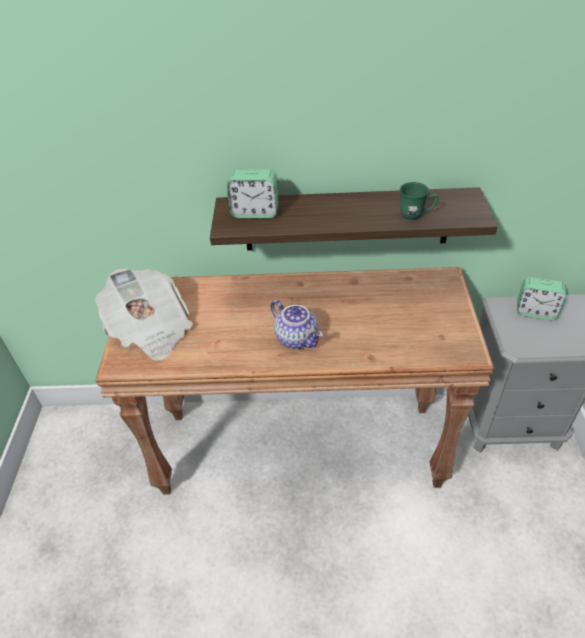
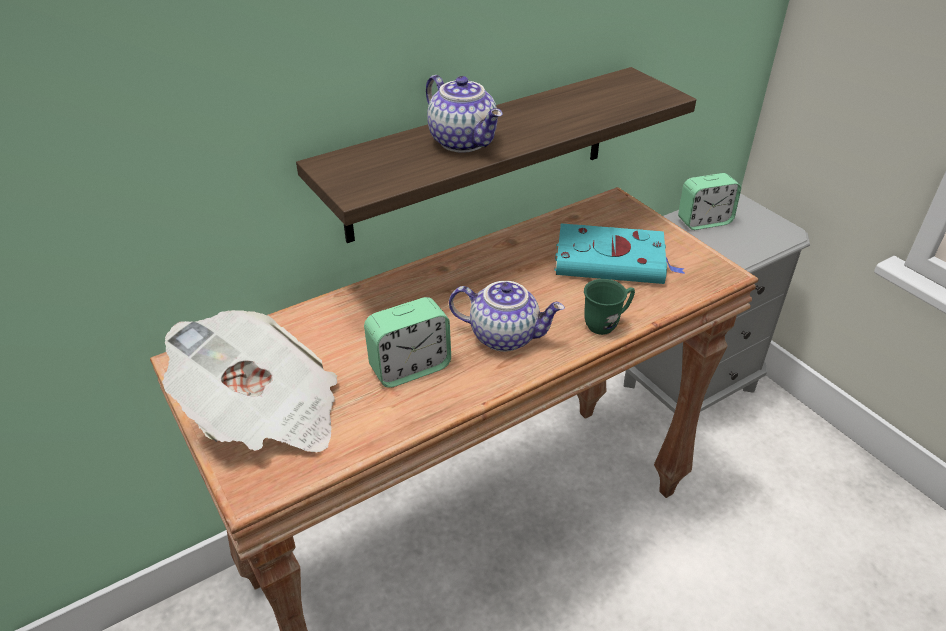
camera: 35 degrees left, 5 degrees down
(255, 212) = (380, 162): alarm clock -> alarm clock (410, 368)
(313, 213) = (464, 142): none -> teapot
(405, 317) = (613, 261): none -> turquoise book
(416, 215) = (596, 110): green mug -> green mug (607, 323)

